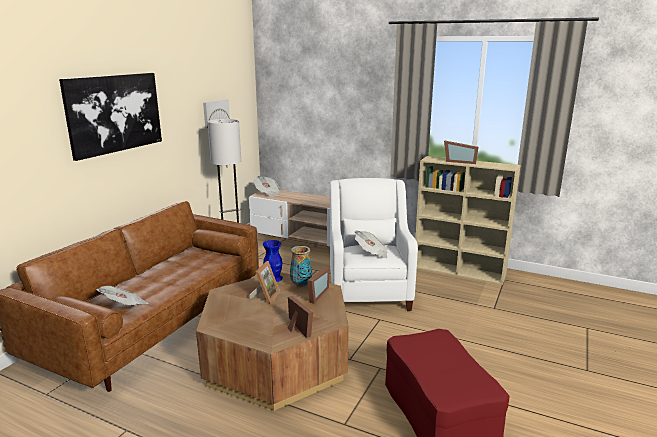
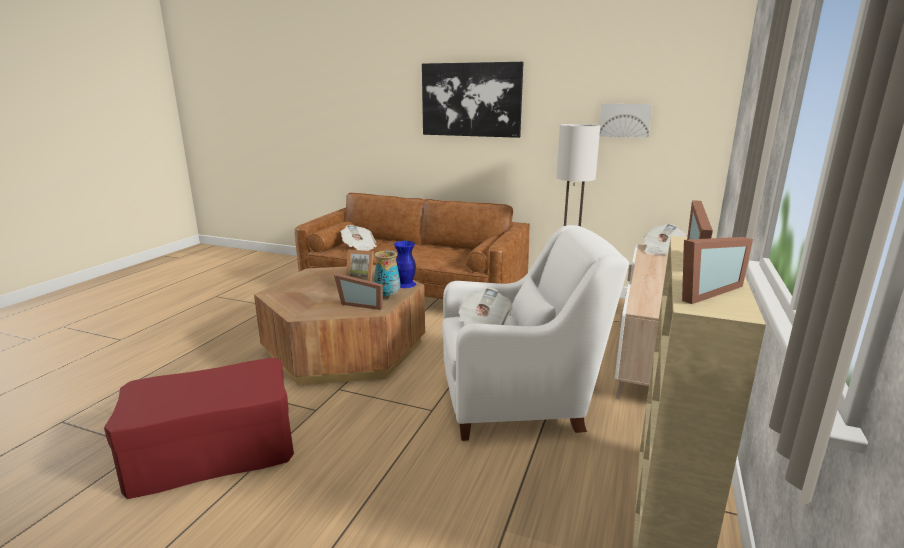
camera: 85 degrees right, 0 degrees up
(296, 329) = (290, 300): picture frame -> picture frame (701, 291)

